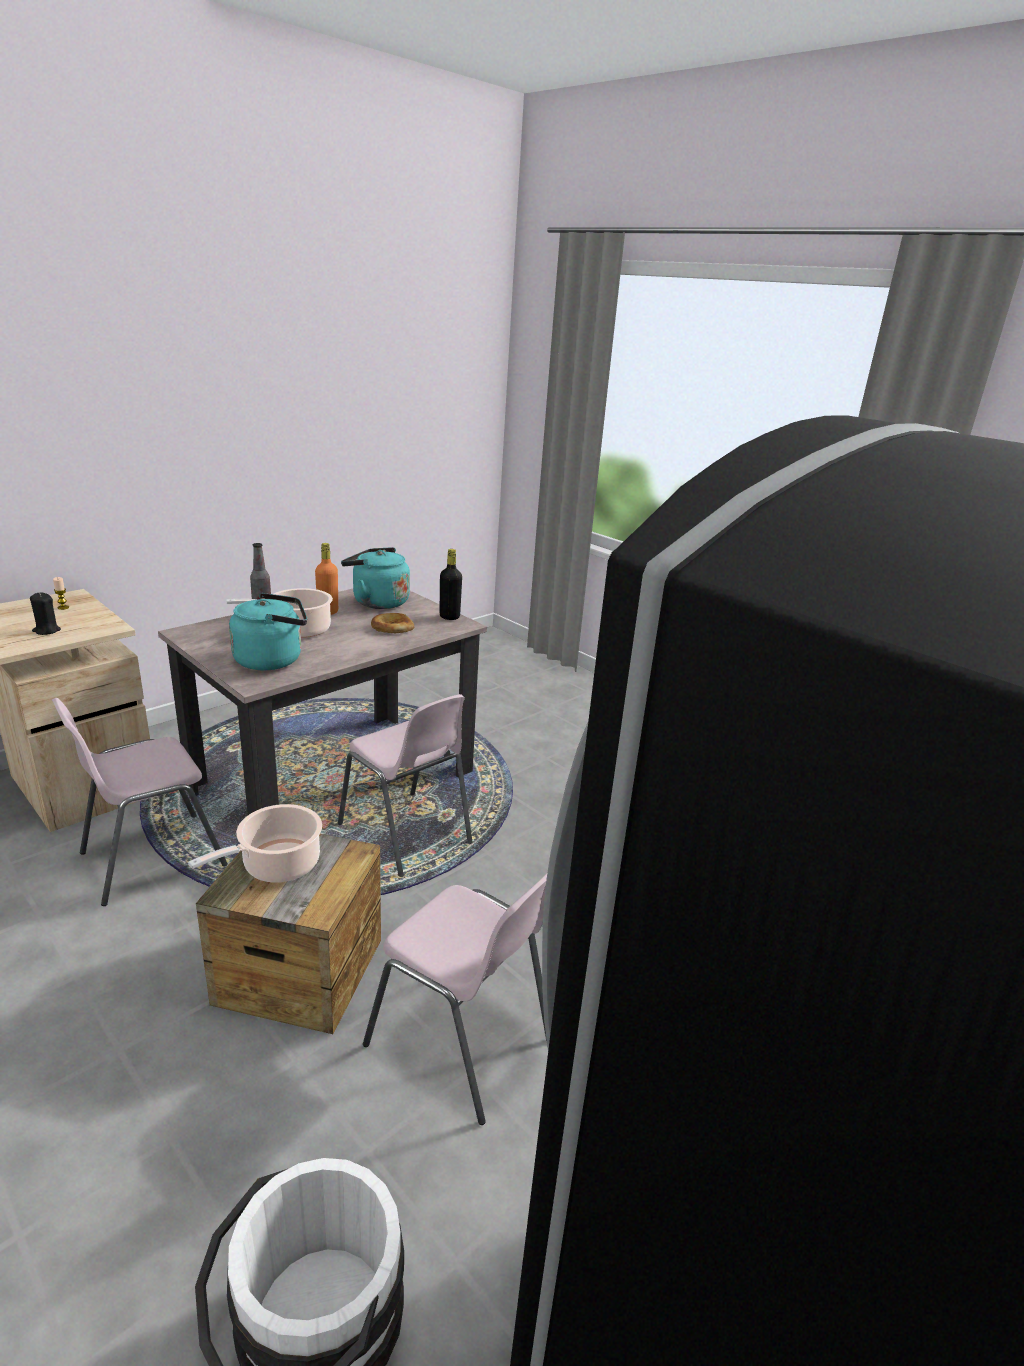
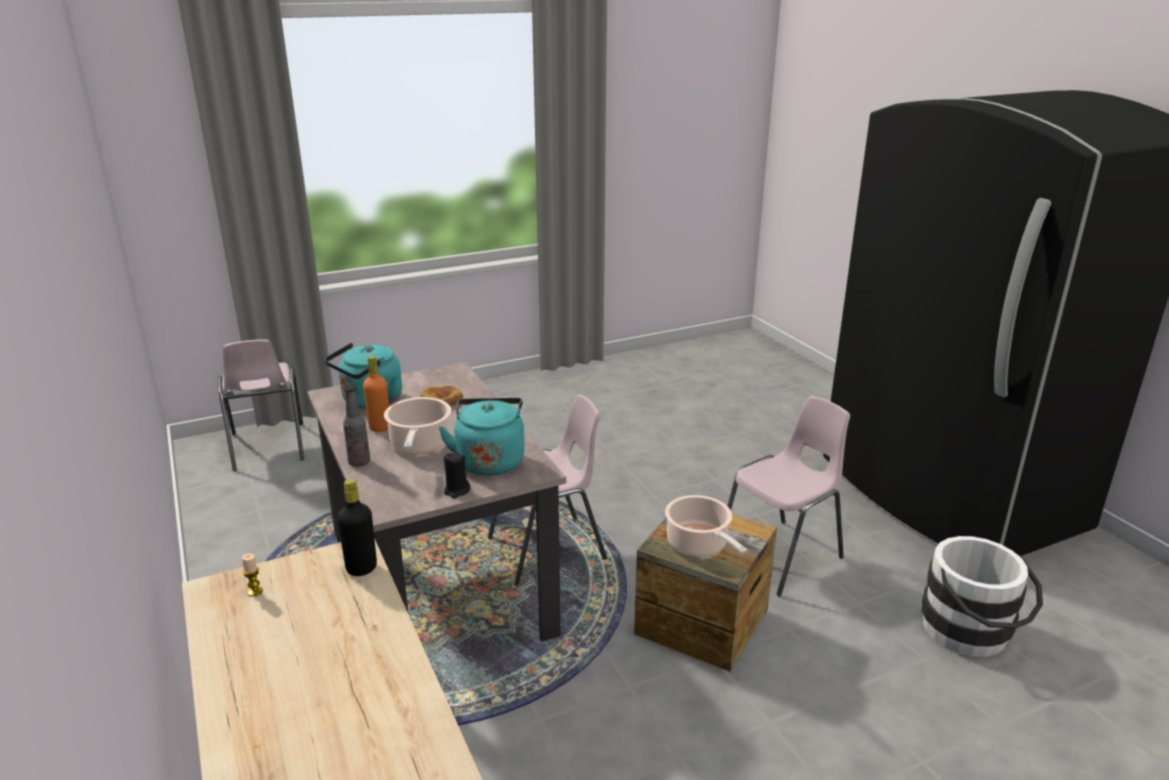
camera: 70 degrees left, 0 degrees up
(46, 630) = (338, 596): black candle -> black candle (456, 491)
(151, 859) = (518, 715): pink chair -> pink chair (267, 447)
(449, 617) = (434, 373): black bottle -> black bottle (361, 568)

